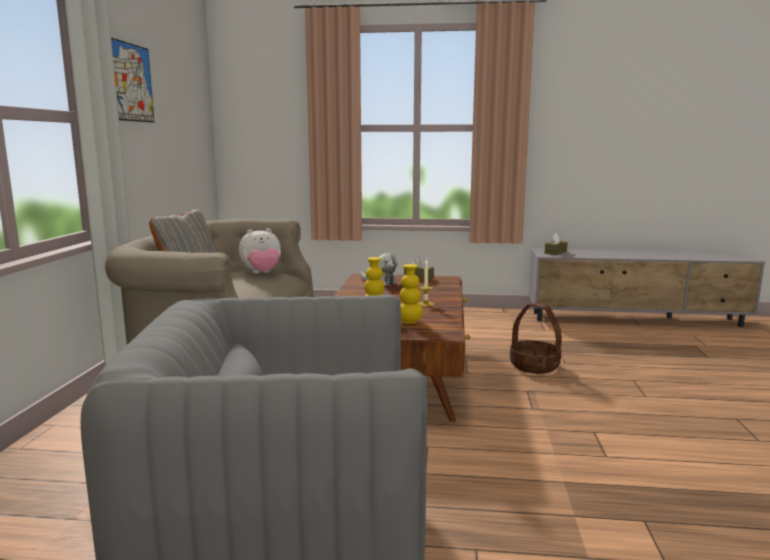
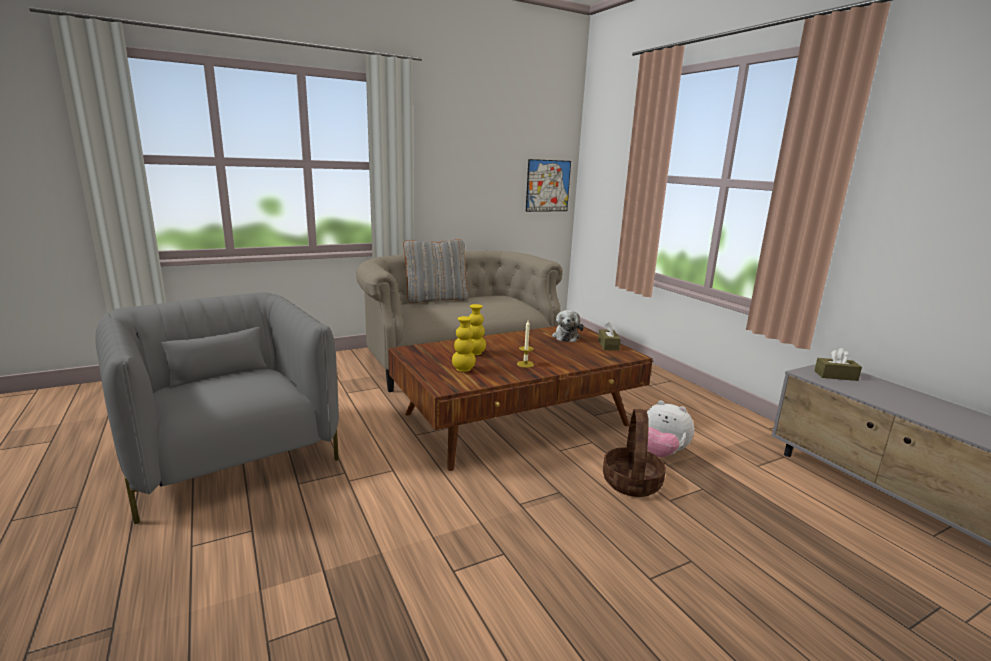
camera: 55 degrees right, 5 degrees up
(131, 82) = (453, 138): picture -> picture (548, 186)
(262, 273) = (507, 302): plush toy -> plush toy (662, 453)

